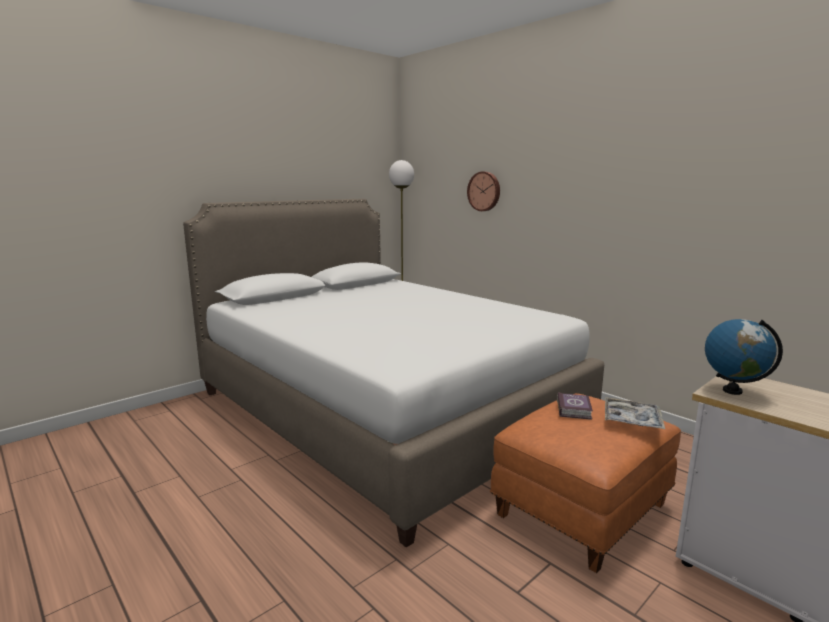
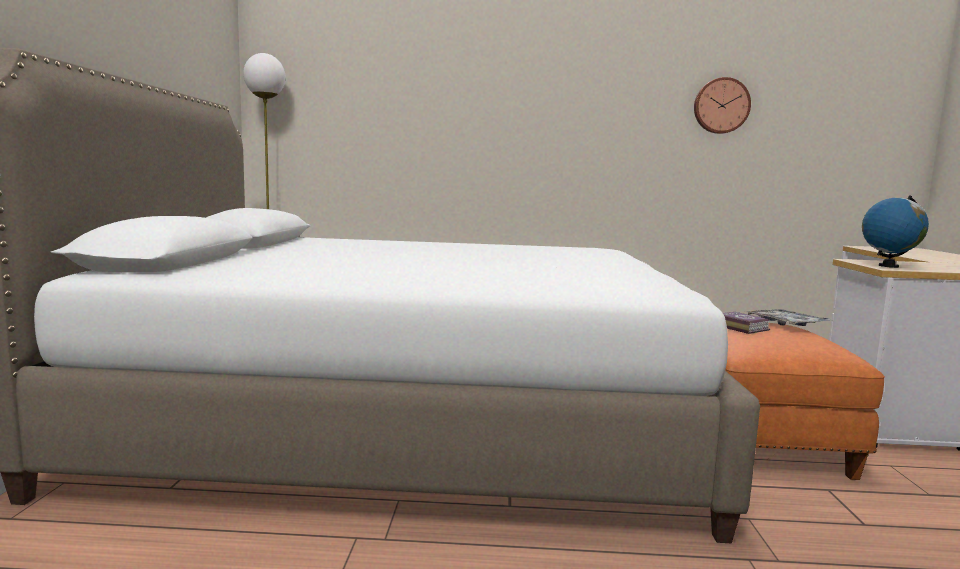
camera: 45 degrees left, 5 degrees down
(484, 191) = (415, 108): wall clock -> wall clock (721, 106)

